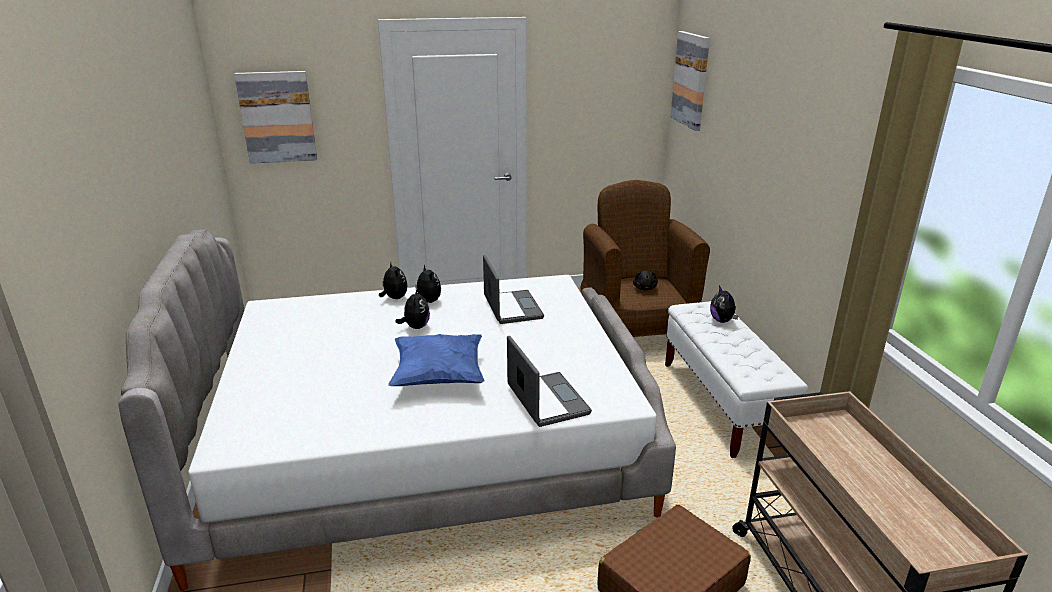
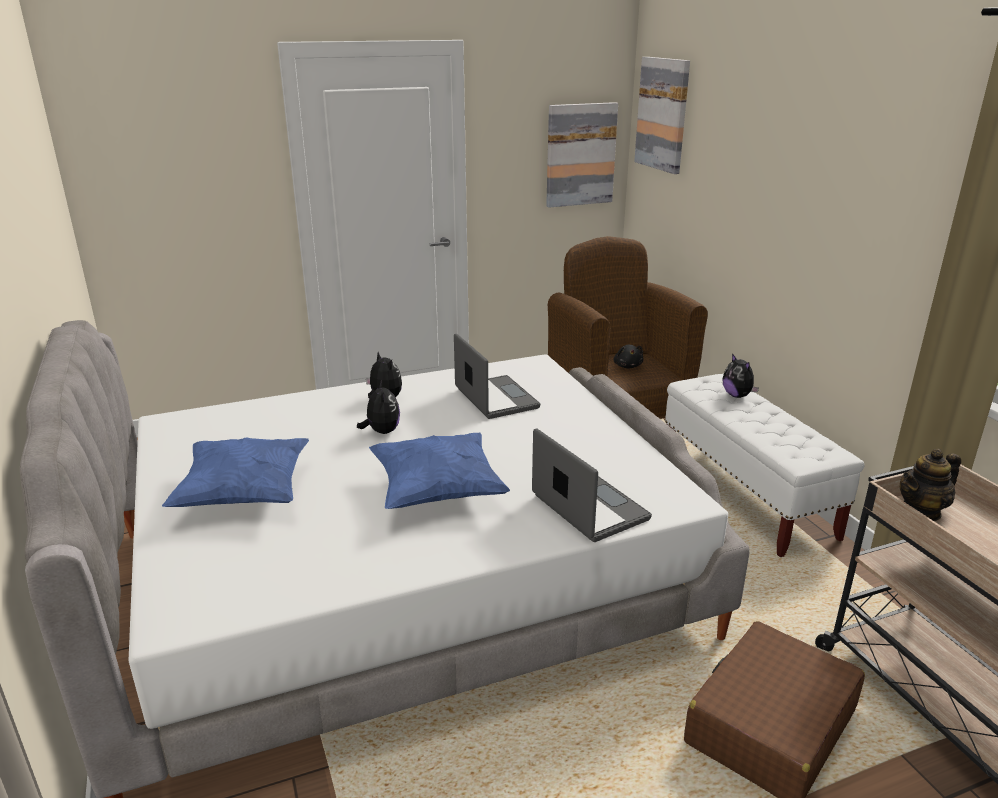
camera: 10 degrees left, 0 degrees up
(277, 117) = (147, 174): picture -> picture (580, 155)
(300, 365) = (244, 494): none -> blue pillow
(394, 298) = (339, 398): plush toy -> none
(808, 430) = (921, 511): none -> teapot

